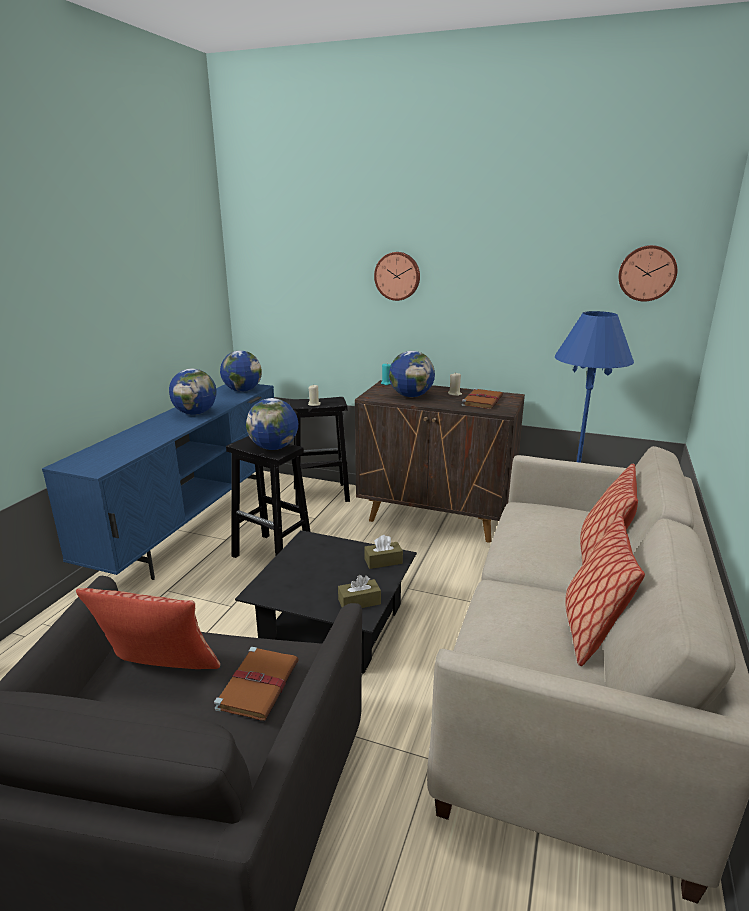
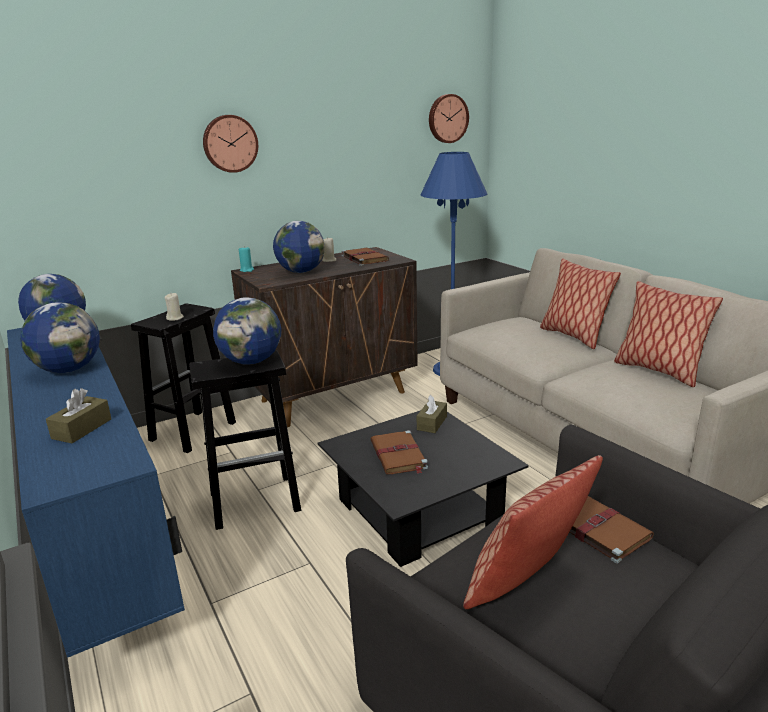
camera: 50 degrees left, 0 degrees up
(318, 567) = (398, 455): none -> brown book
(359, 602) = (480, 455): brown tissue box -> brown tissue box (82, 429)

